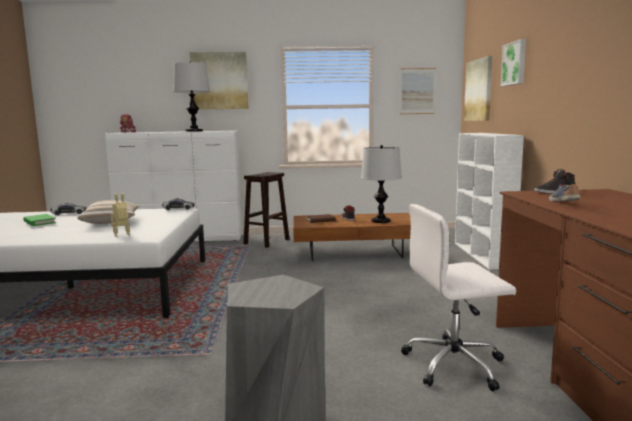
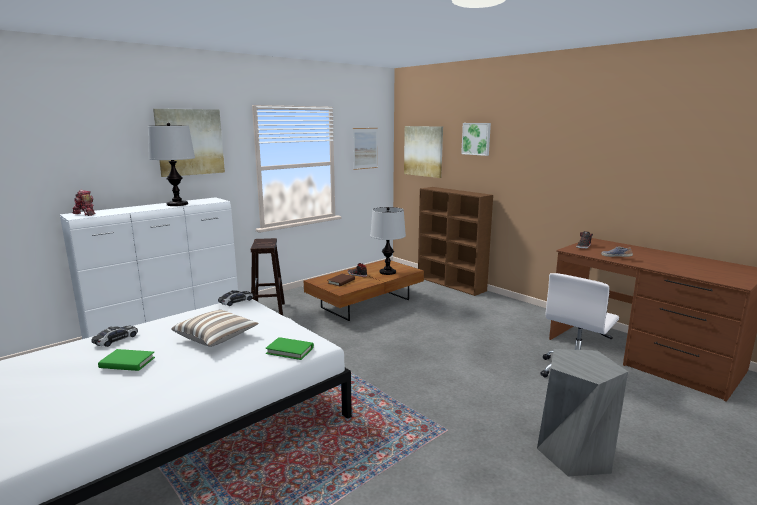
camera: 40 degrees left, 5 degrees up
(122, 235) = (290, 350): toy robot -> green book
(483, 255) = (451, 284): white bookcase -> brown bookcase

